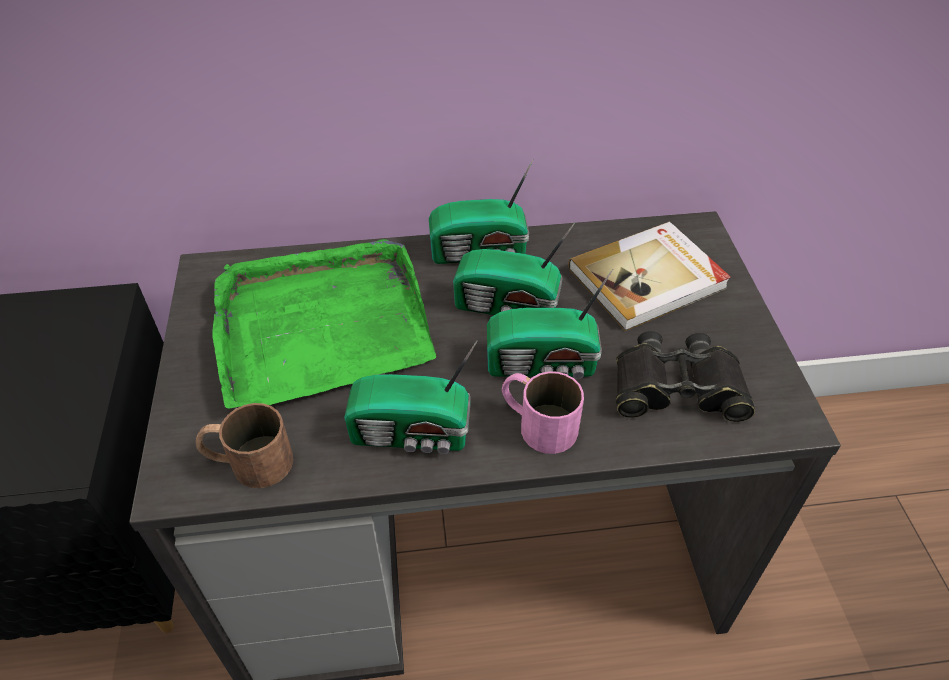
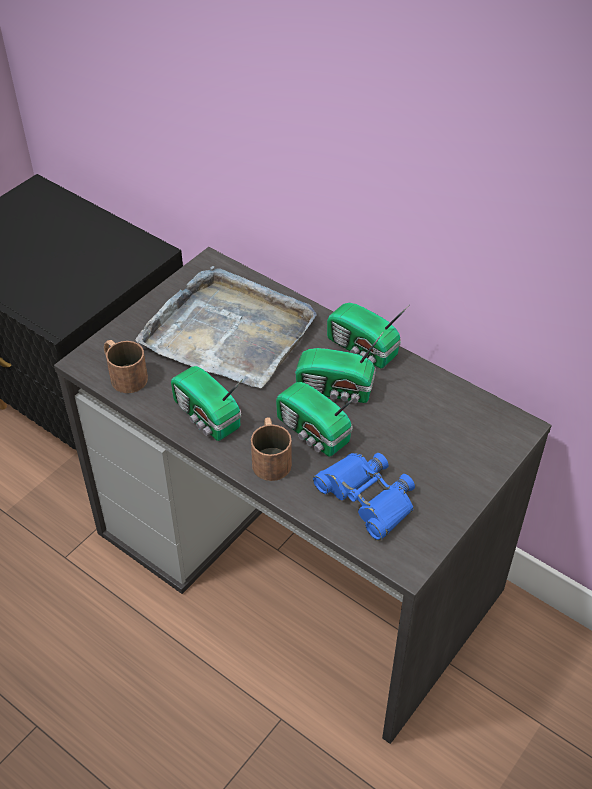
camera: 45 degrees right, 0 degrees up
(321, 326) = (229, 332): green tray -> grey tray
(509, 307) = (336, 390): radio -> radio turned 45 degrees counterclockwise
(537, 422) = (270, 457): pink mug -> brown mug
(649, 279) = (440, 432): book -> none
(677, 388) = (367, 498): black binoculars -> blue binoculars

